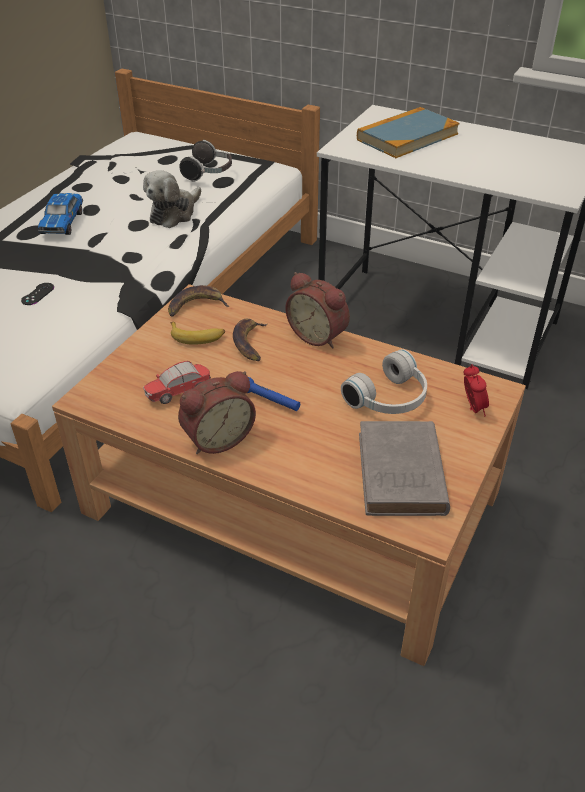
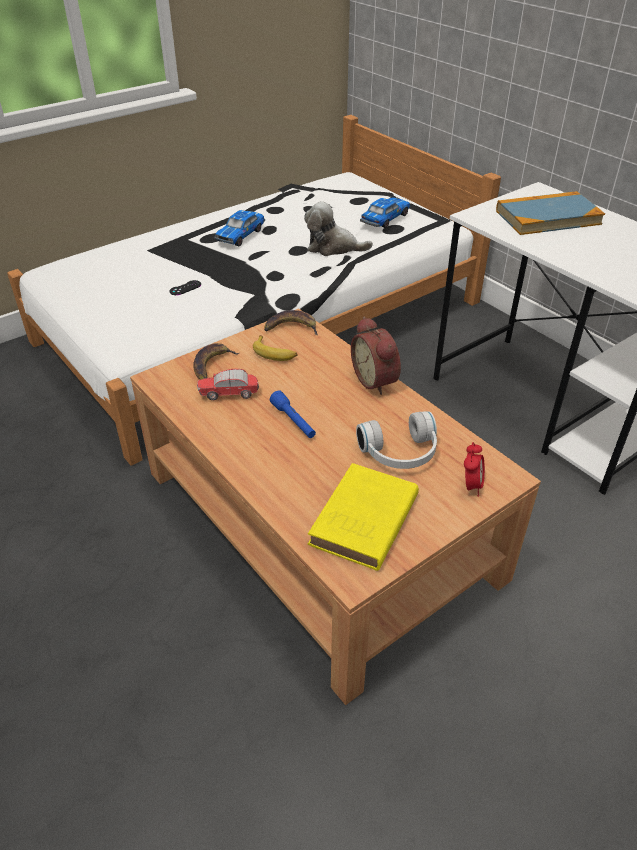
camera: 25 degrees right, 0 degrees up
(174, 213) = (333, 247): plush toy -> plush toy turned 45 degrees clockwise
(209, 173) = (384, 219): headphones -> toy car
(217, 438) = (233, 440): alarm clock -> none
(249, 343) = (313, 370): banana -> banana (212, 365)
(401, 475) = (363, 522): grey book -> yellow book

